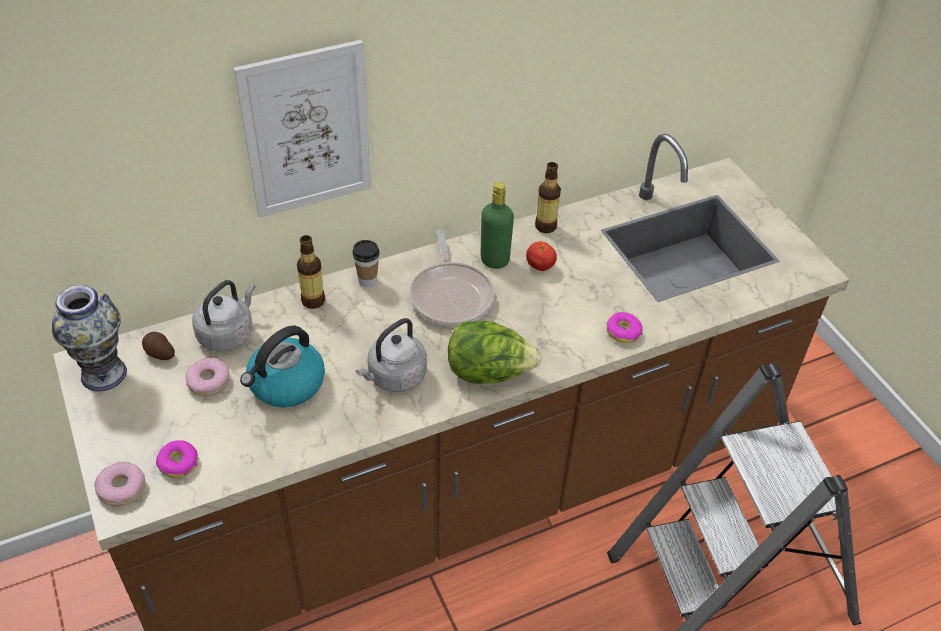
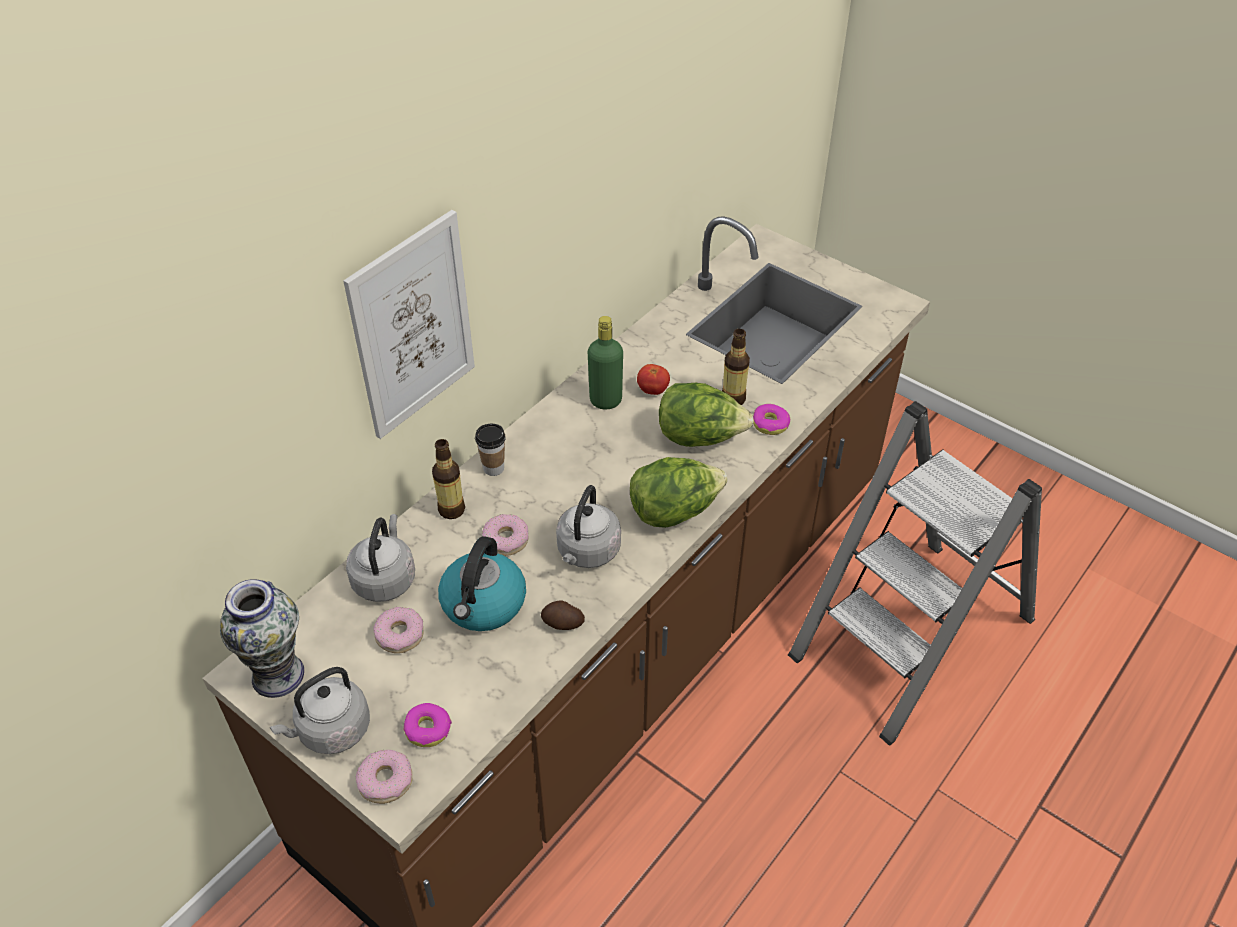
camera: 25 degrees left, 0 degrees up
(110, 432) = (331, 731): none -> grey kettle
(159, 353) = (324, 628): potato -> potato (562, 623)
(338, 341) = (505, 540): none -> donut
(451, 295) = (587, 451): frying pan -> none
(545, 226) = (632, 349): bottle -> bottle (733, 399)
(553, 320) = (700, 437): none -> lettuce

